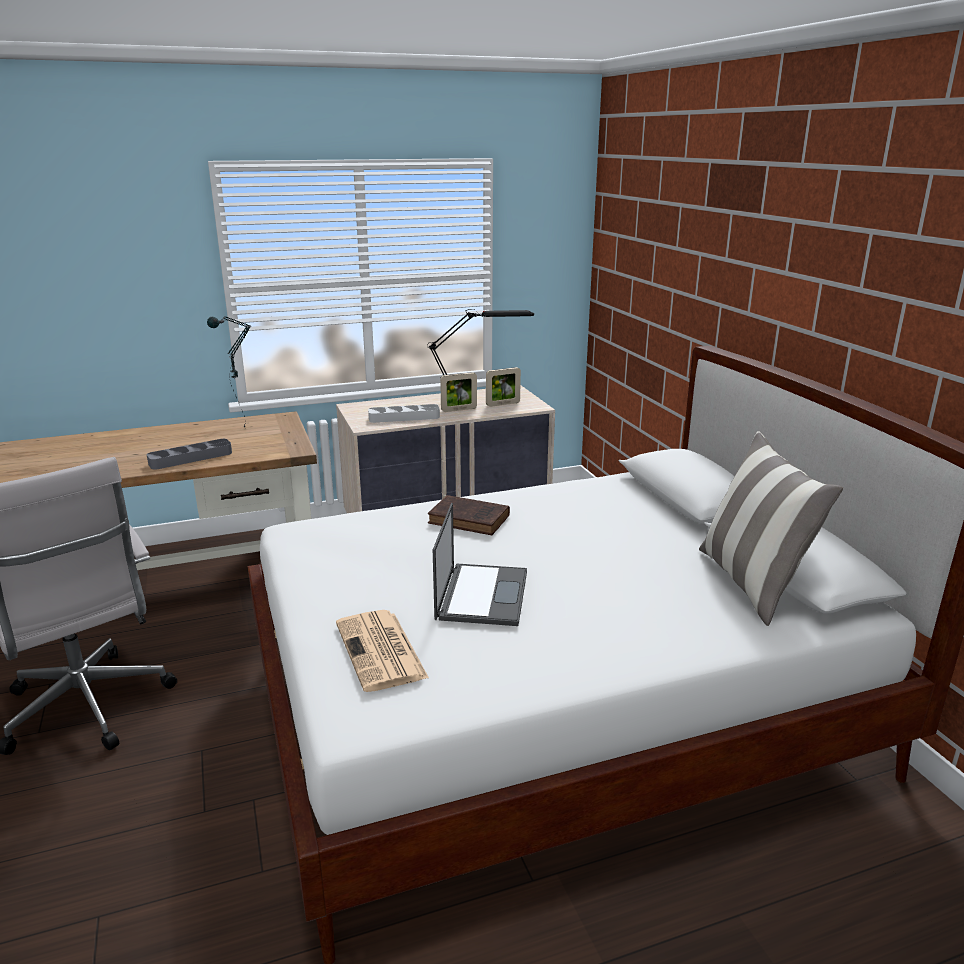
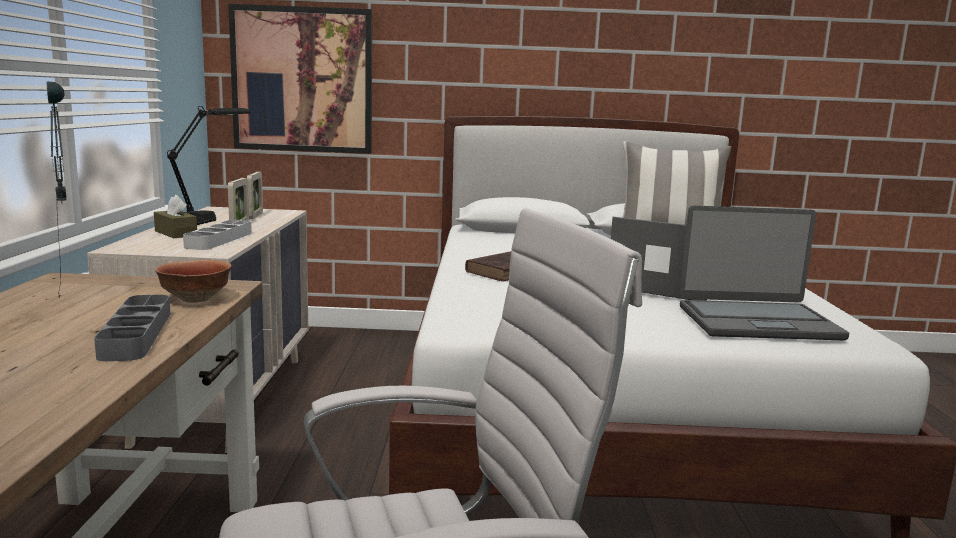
camera: 70 degrees left, 10 degrees down
(260, 451) = (194, 299): none -> bowl
(381, 651) = (756, 322): newspaper -> laptop
(411, 404) = (176, 233): none -> brown tissue box
(634, 281) = (302, 80): none -> picture

